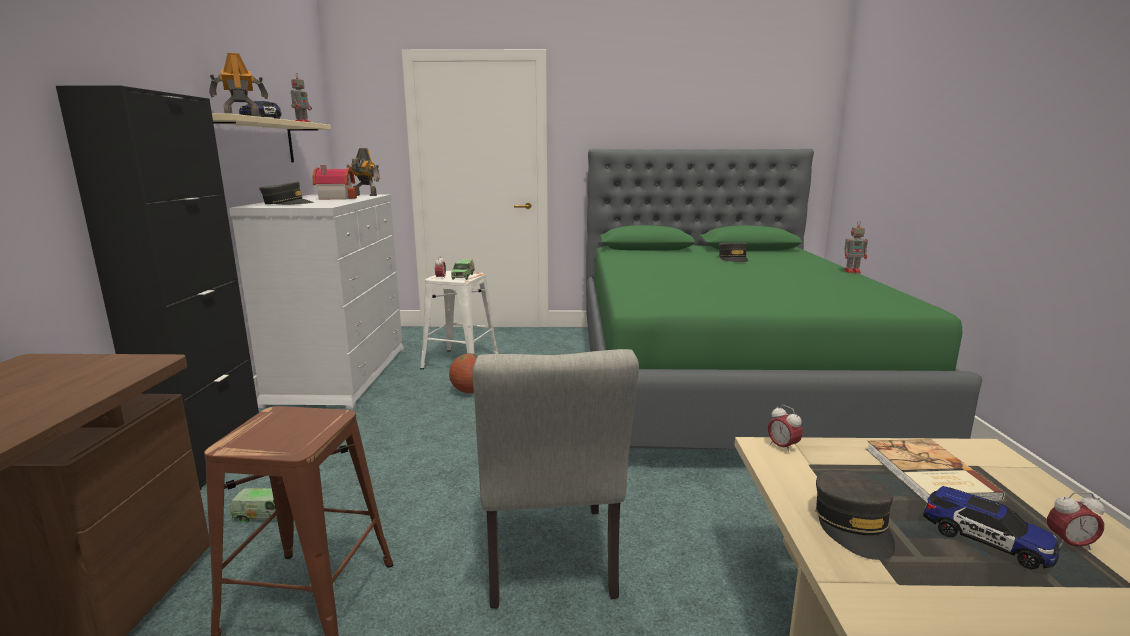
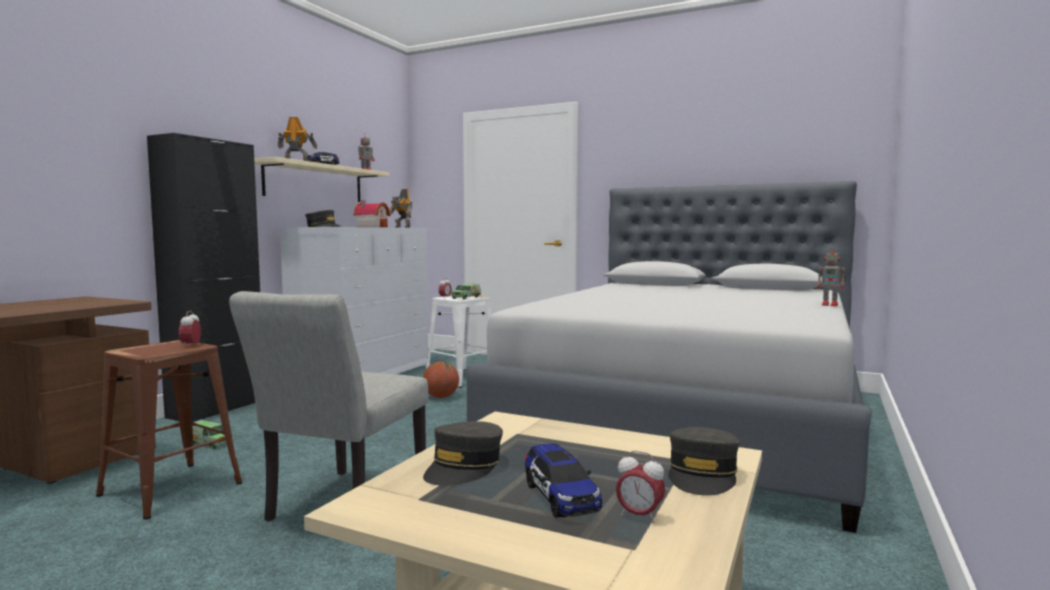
camera: 25 degrees right, 10 degrees down
(721, 379) = (689, 420): green bed -> grey bed
(733, 259) = (720, 292): grey cap -> grey cap (702, 475)
(782, 447) = (519, 422): alarm clock -> alarm clock (190, 346)
(927, 474) = (614, 456): book -> none

